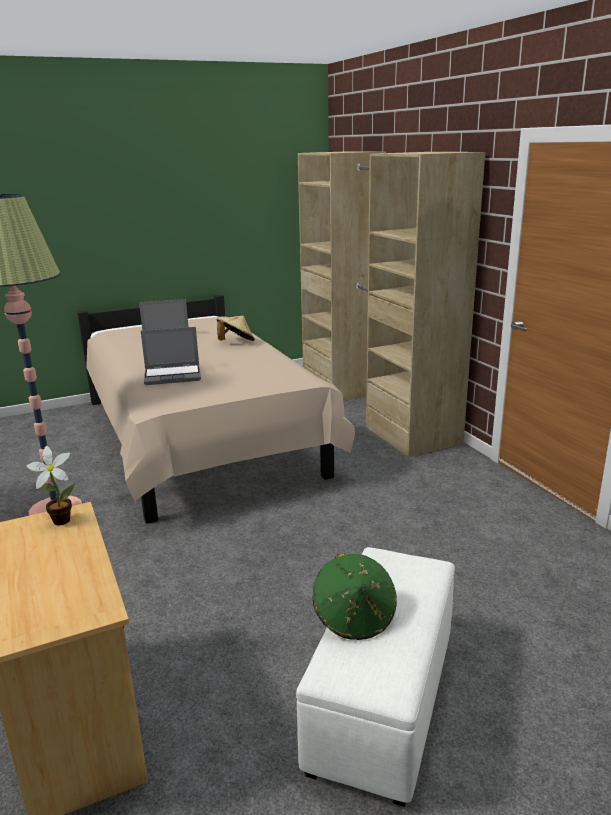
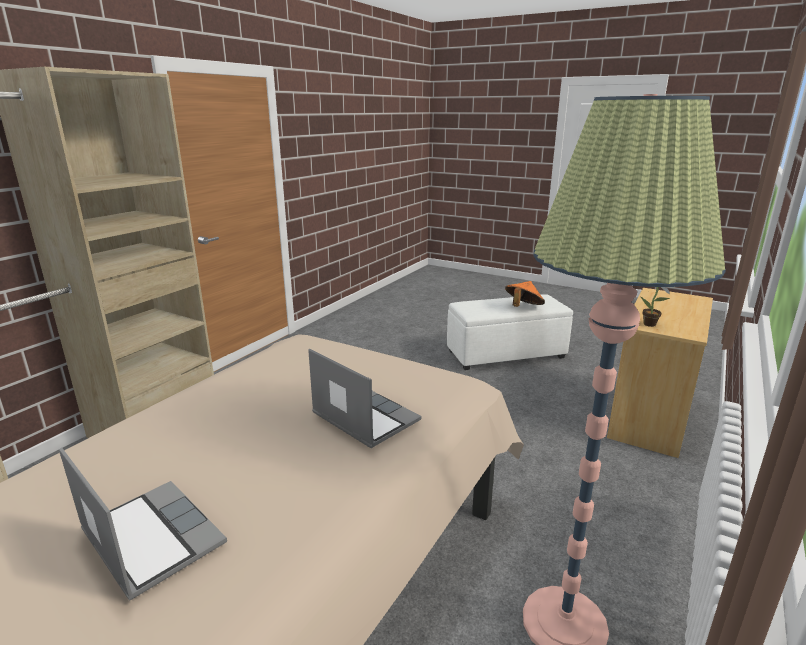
camera: 125 degrees left, 0 degrees up
(236, 343) = (146, 440): beige hat -> none
(354, 617) = (523, 307): green hat -> orange hat

